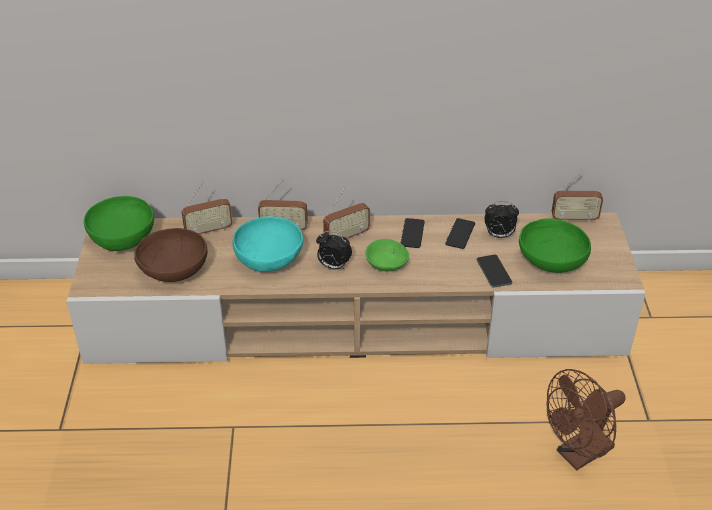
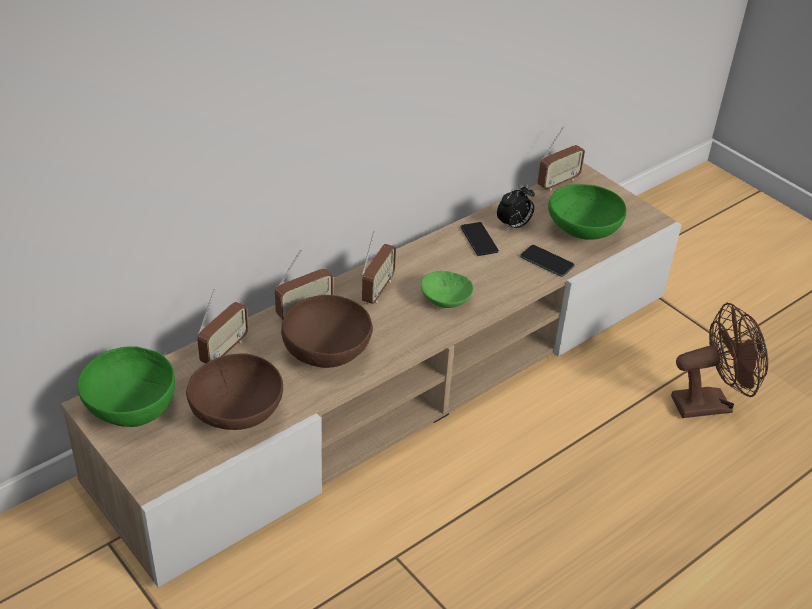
camera: 40 degrees left, 0 degrees up
(270, 260) = (327, 350): turquoise bowl -> brown bowl
(333, 266) = (399, 326): alarm clock -> none
(412, 233) = (436, 258): phone -> none
(578, 455) = (709, 403): brown fan -> brown fan turned 120 degrees counterclockwise

